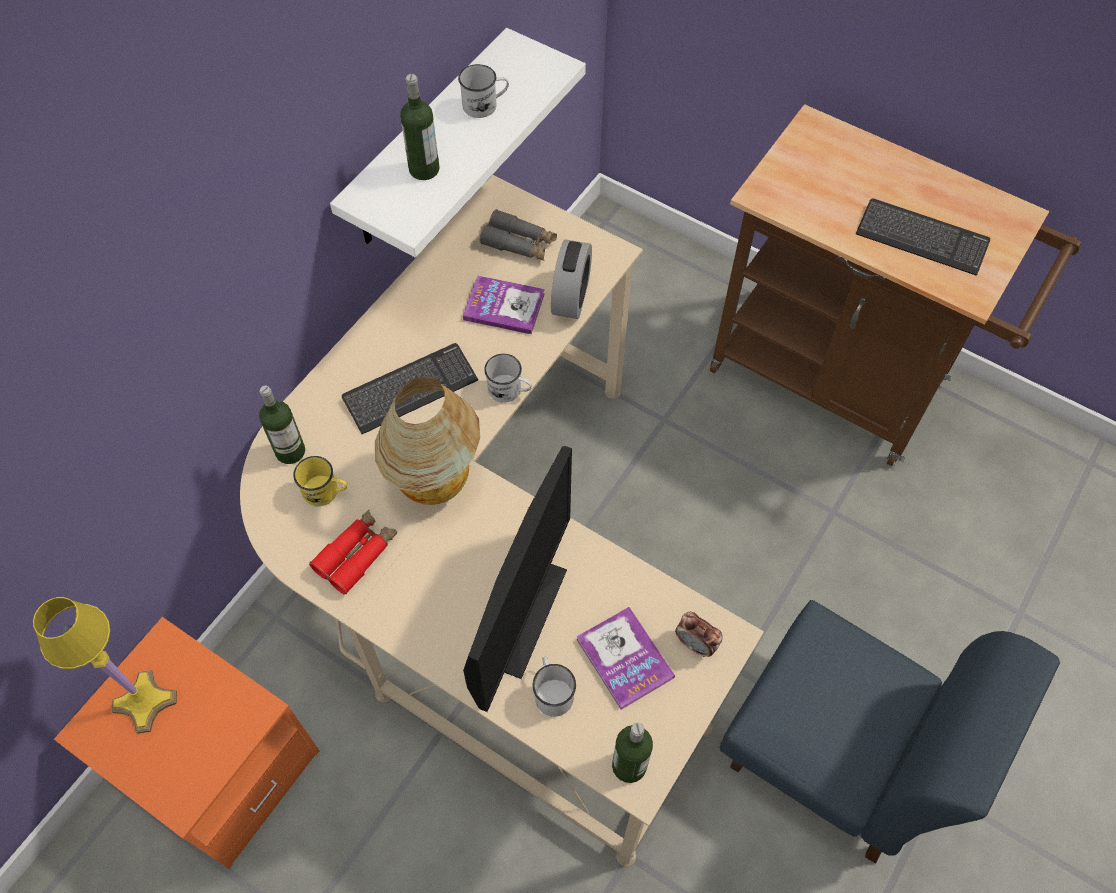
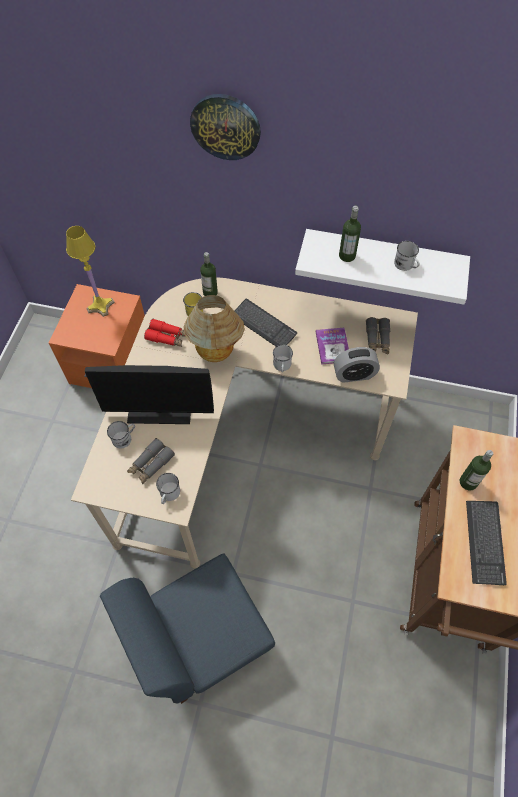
camera: 70 degrees right, 0 degrees up
(163, 148) = (225, 126): none -> wall clock
(624, 658) = (151, 464): book -> grey binoculars
(629, 765) = (97, 482): bottle -> bottle (468, 482)
(696, 644) = (169, 494): alarm clock -> white mug
(834, 755) = (201, 638): blue chair -> blue chair turned 45 degrees clockwise

